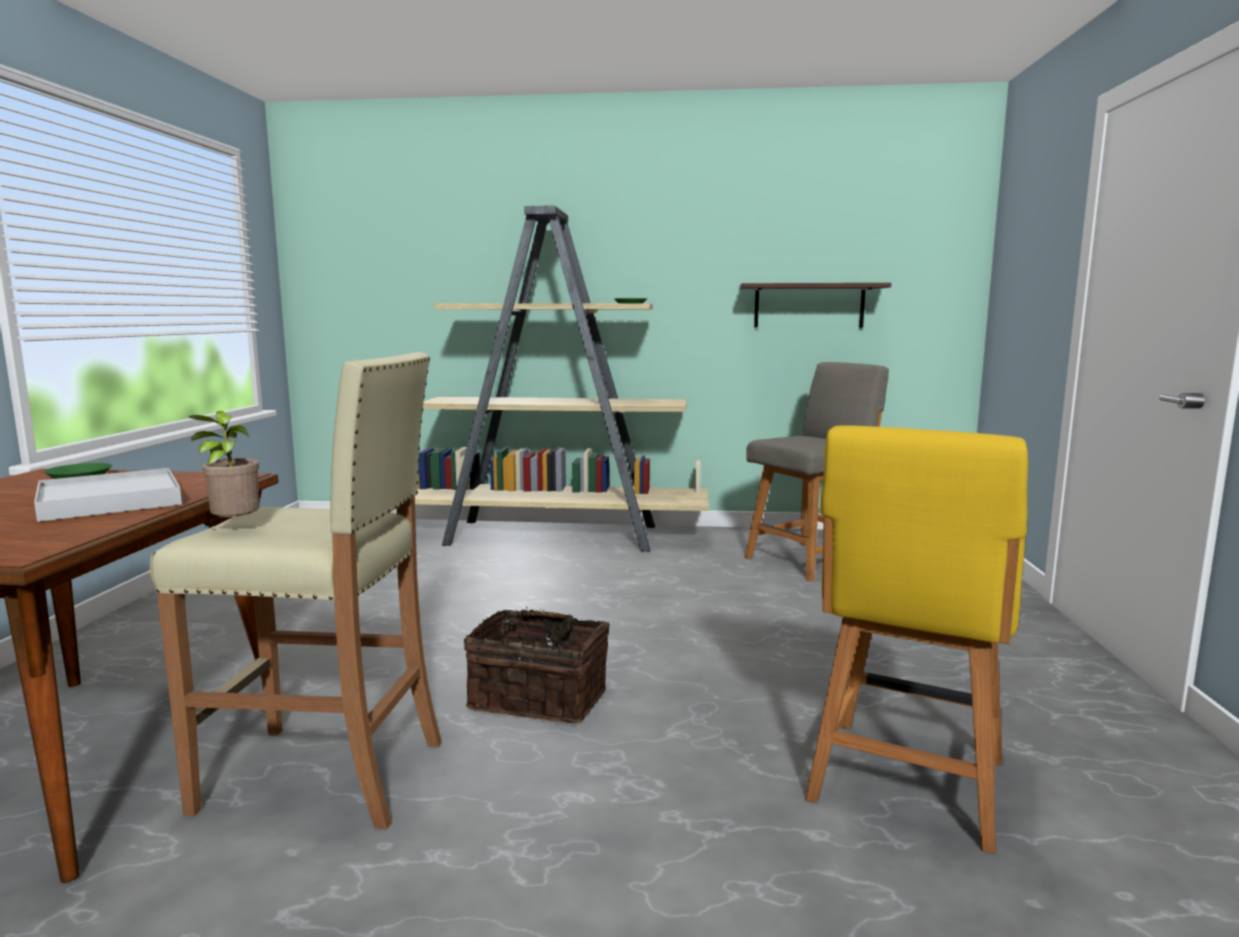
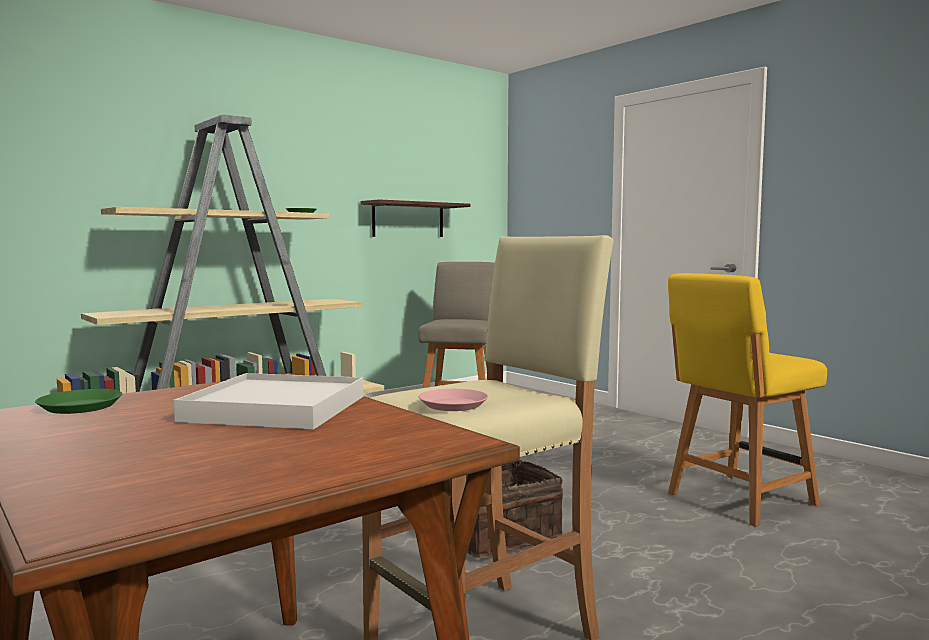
camera: 45 degrees left, 5 degrees down
(233, 528) = (453, 405): potted plant -> pink plate
(906, 784) = (738, 500): yellow chair -> yellow chair turned 75 degrees clockwise

